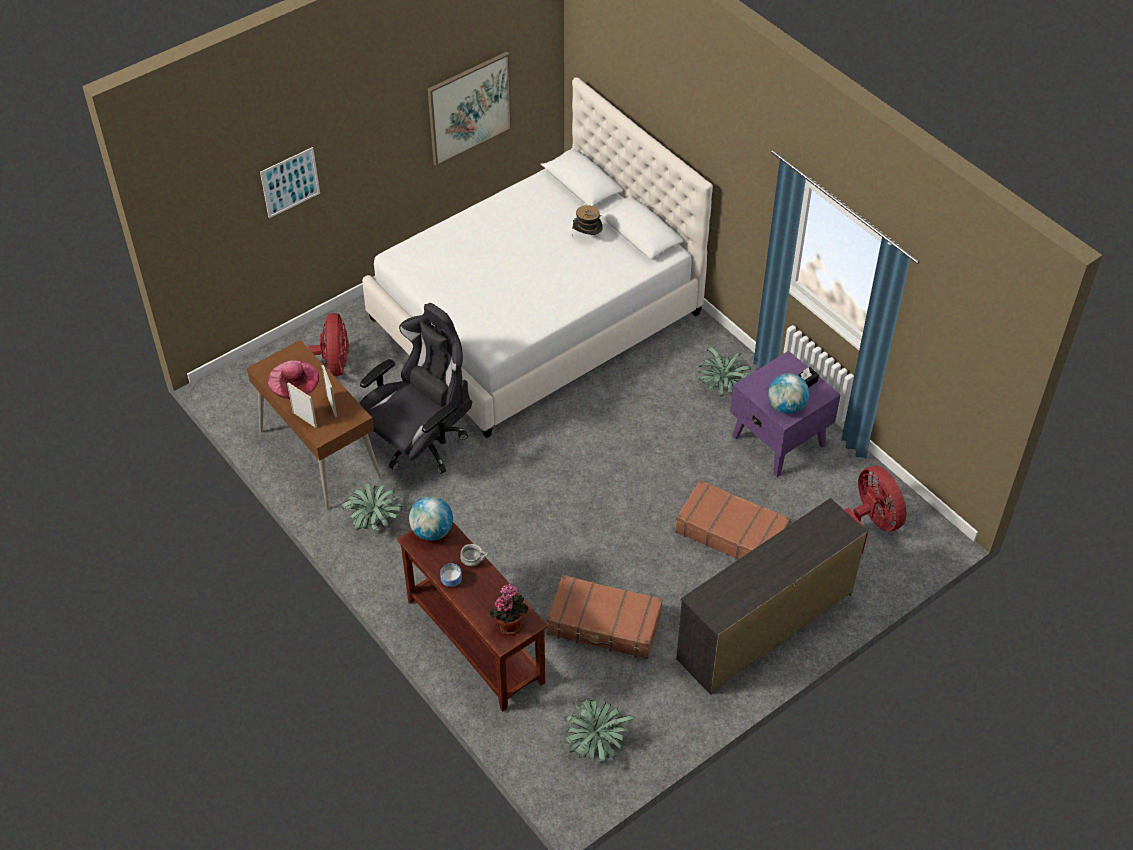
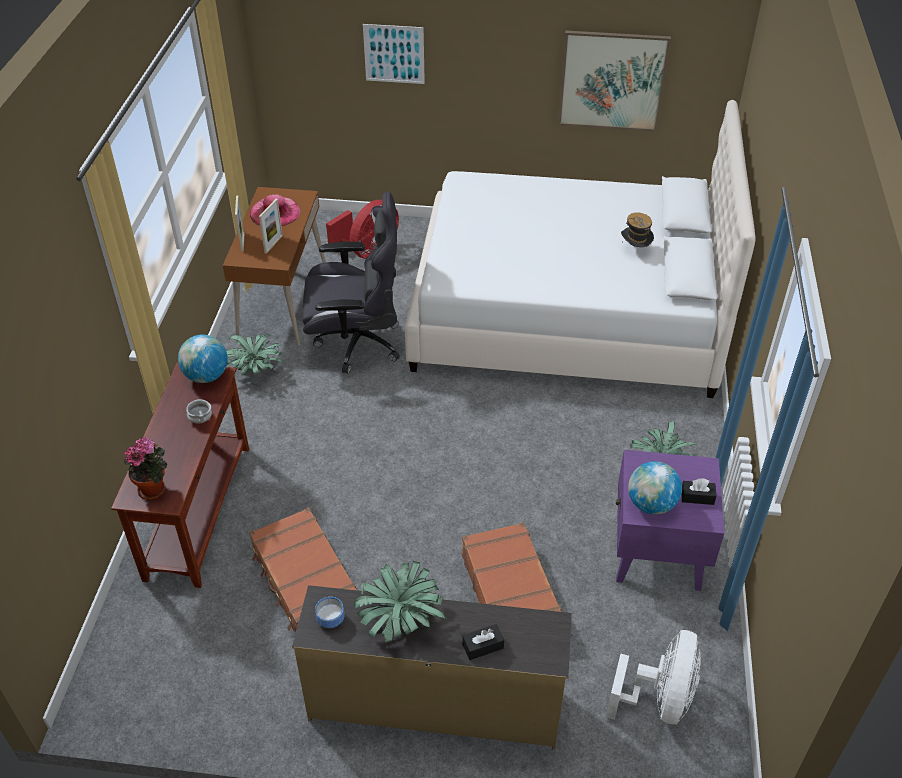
camera: 45 degrees right, 5 degrees down
(450, 580) = (165, 421): bowl -> bowl (330, 618)
(596, 742) = (169, 673): potted plant -> potted plant (400, 620)
(810, 551) = (483, 646): none -> black tissue box
(870, 524) = (659, 699): red fan -> white fan

